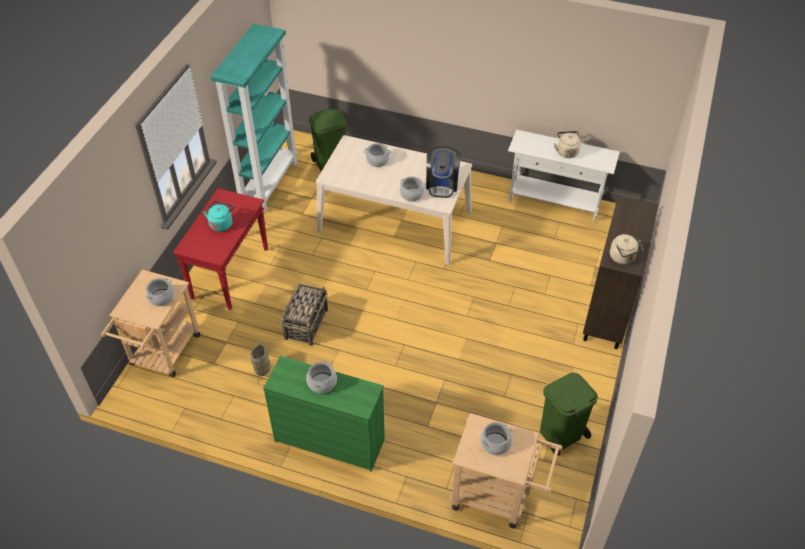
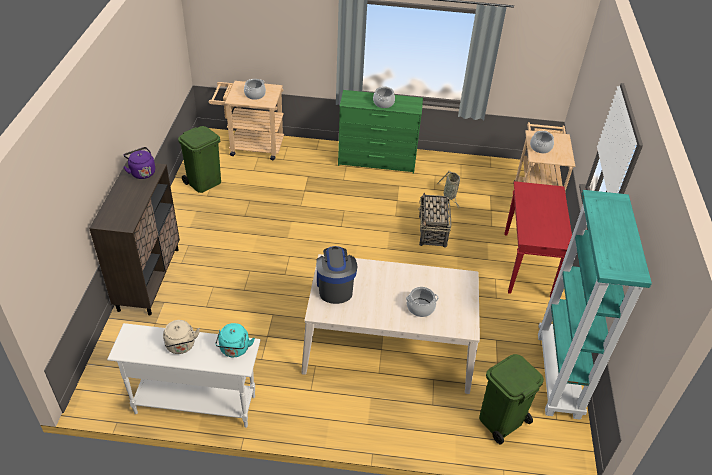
camera: 165 degrees right, 5 degrees down
(221, 224) = (541, 215): turquoise kettle -> turquoise kettle (234, 350)
(412, 194) = (366, 270): cooking pot -> none
(623, 258) = (142, 172): beige kettle -> purple kettle

